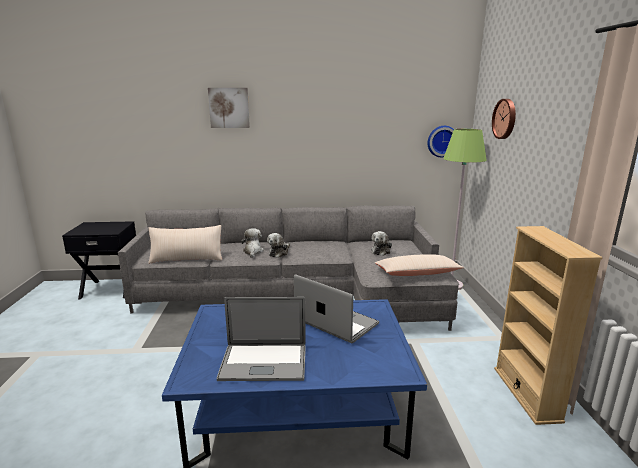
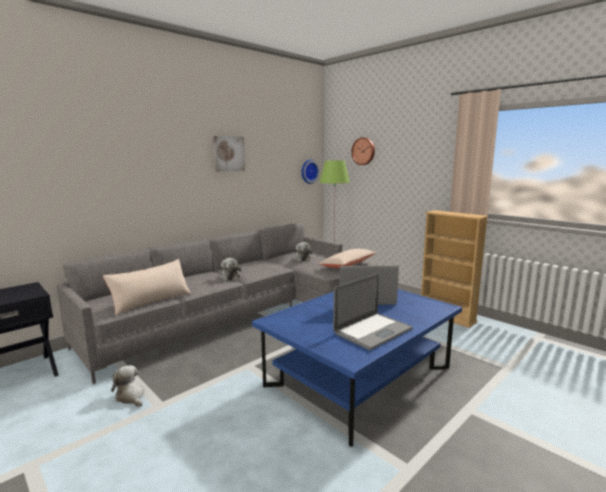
camera: 40 degrees left, 5 degrees down
(229, 108) = (147, 143): picture -> picture (228, 153)
(253, 252) = (208, 281): plush toy -> plush toy (131, 397)

